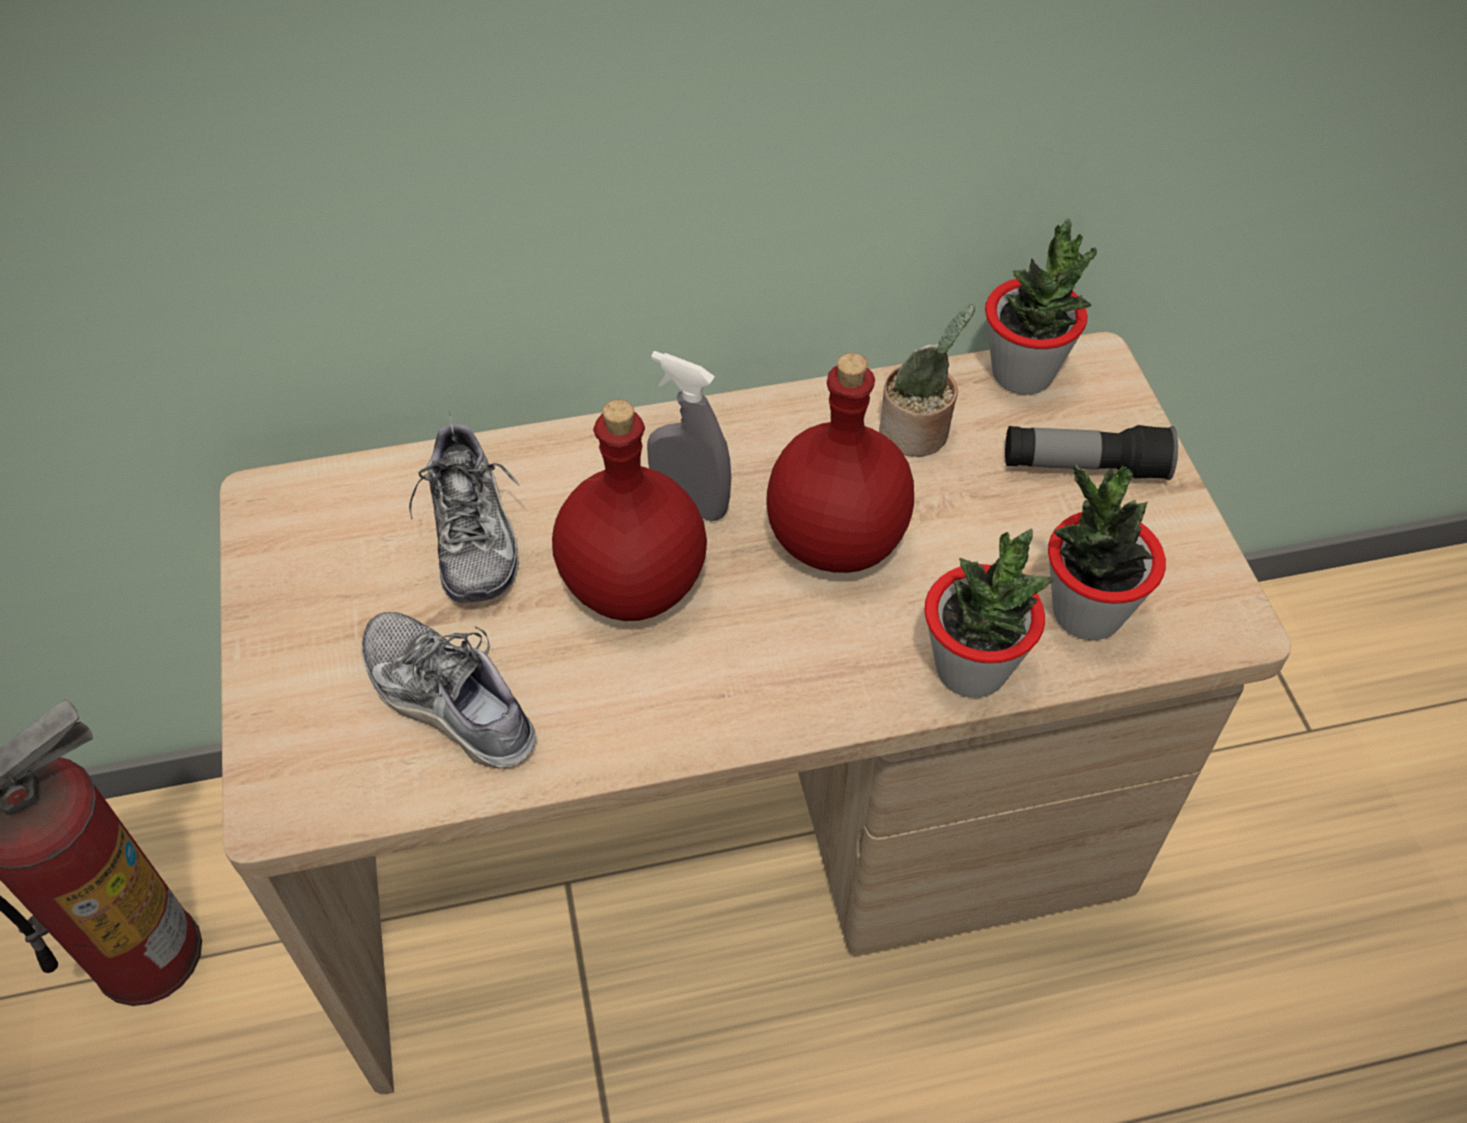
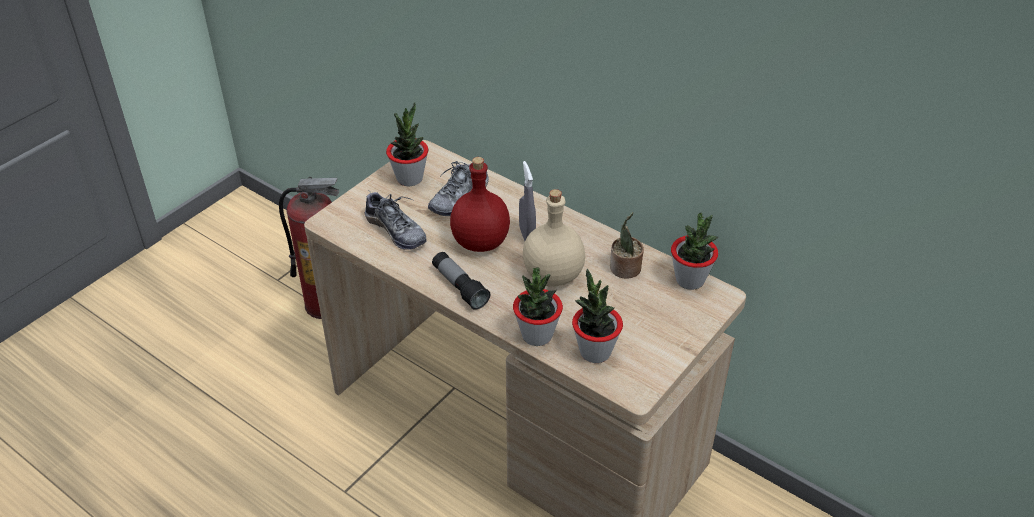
camera: 50 degrees right, 10 degrees down
(317, 574) = (409, 178): none -> potted plant
(449, 701) = (396, 231): shoe -> shoe turned 135 degrees clockwise
(834, 542) = (552, 275): red bottle -> beige bottle
(1084, 467) = (663, 318): flashlight -> flashlight (460, 287)

